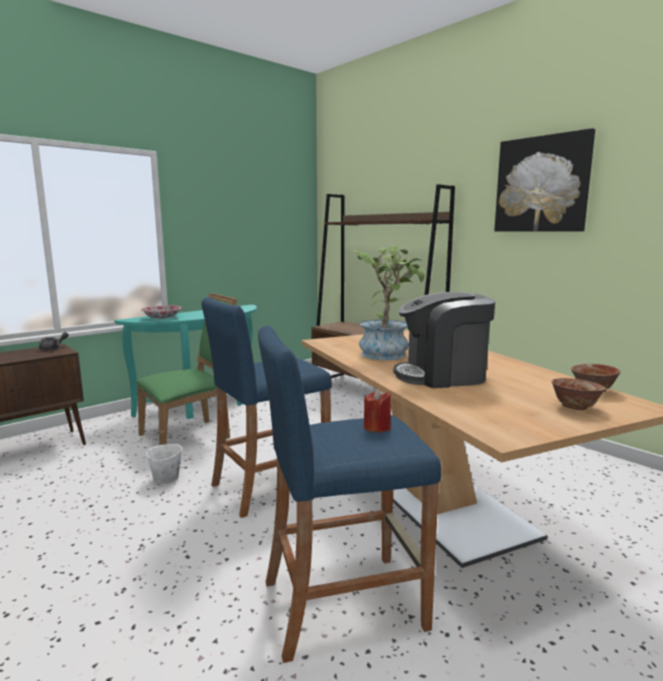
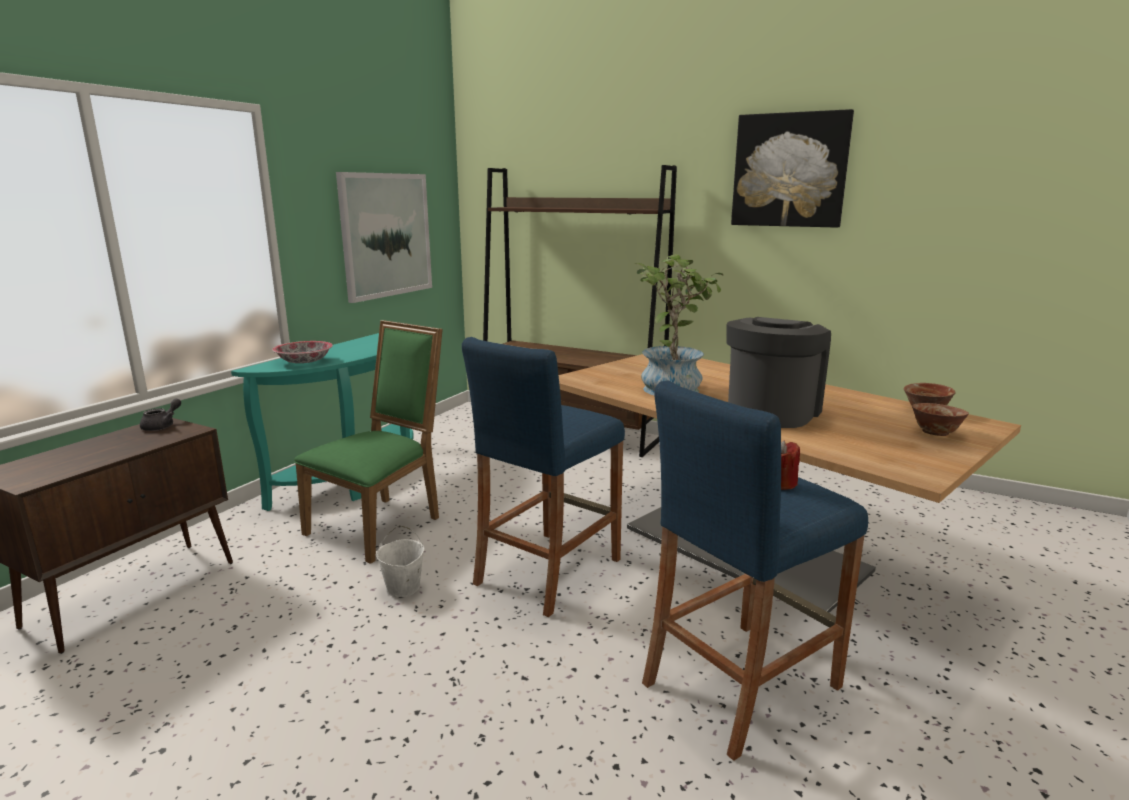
camera: 20 degrees left, 5 degrees up
(251, 240) = (386, 235): none -> picture
(442, 376) = (771, 411): coffee machine -> coffee machine turned 150 degrees clockwise

